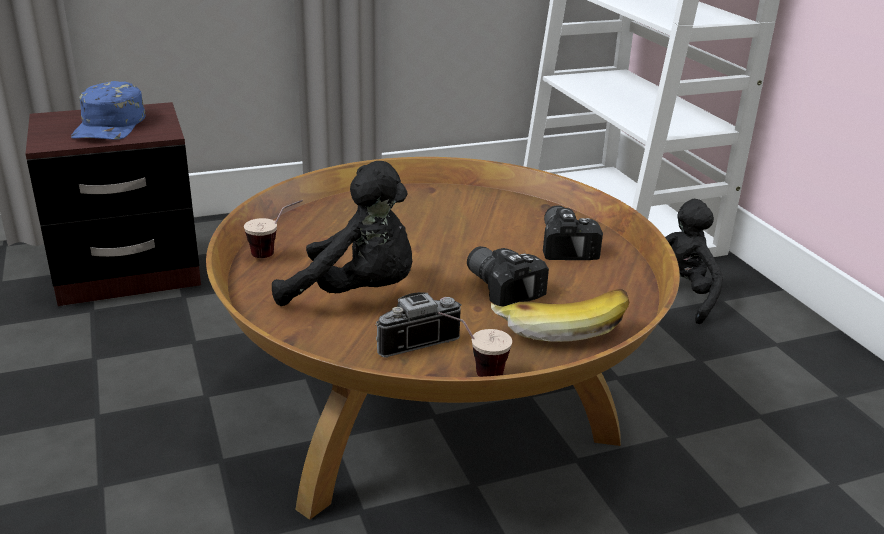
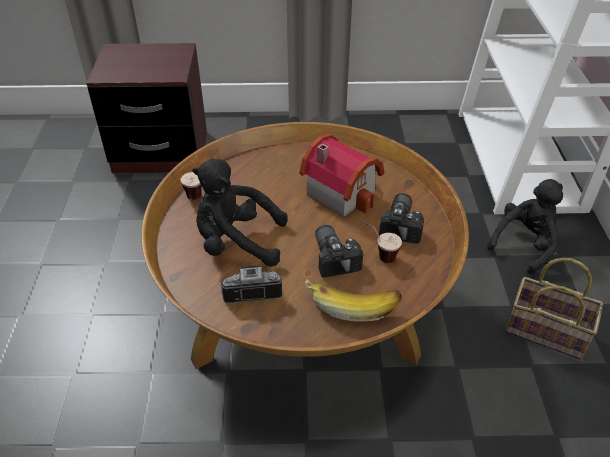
camera: 20 degrees right, 15 degrees up
(110, 125) = (146, 62): blue cap -> none
(357, 294) = (237, 243): black plush toy -> black plush toy turned 150 degrees clockwise
(467, 224) = (342, 191): none -> toy house
(473, 372) = (273, 330): cup -> cup (378, 255)
(756, 377) = (548, 331): none -> basket

